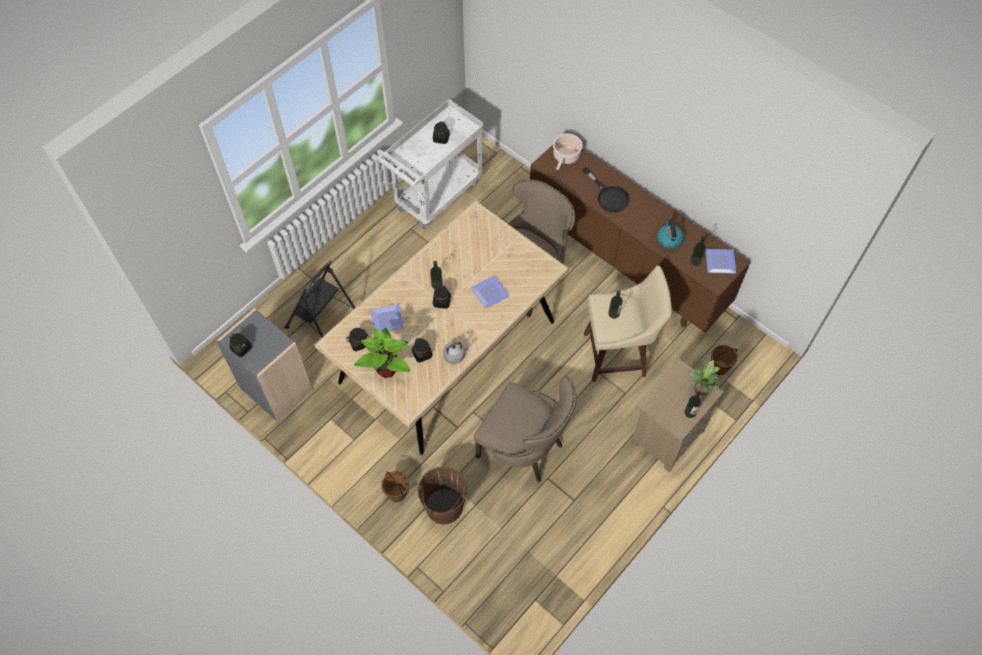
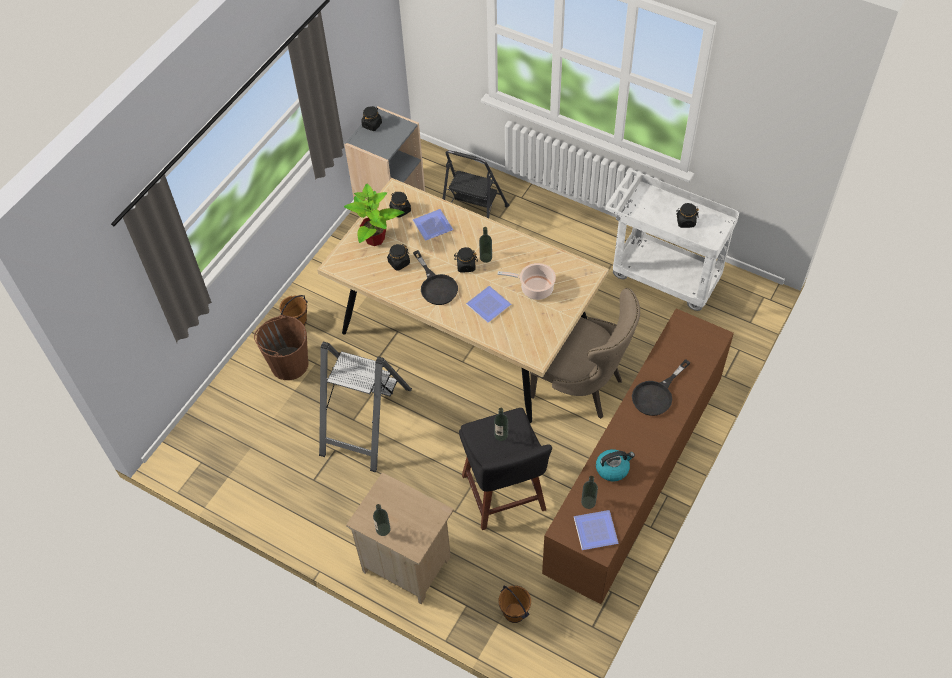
camera: 80 degrees right, 5 degrees down
(455, 355) = (403, 290): grey kettle -> none
(457, 329) = (436, 285): none -> black frying pan
(524, 448) = (365, 422): beige chair -> grey step ladder
(565, 156) = (701, 340): cooking pot -> cooking pot (534, 288)
(618, 354) = (504, 496): beige stool -> black stool
(700, 390) = (414, 536): potted plant -> none

